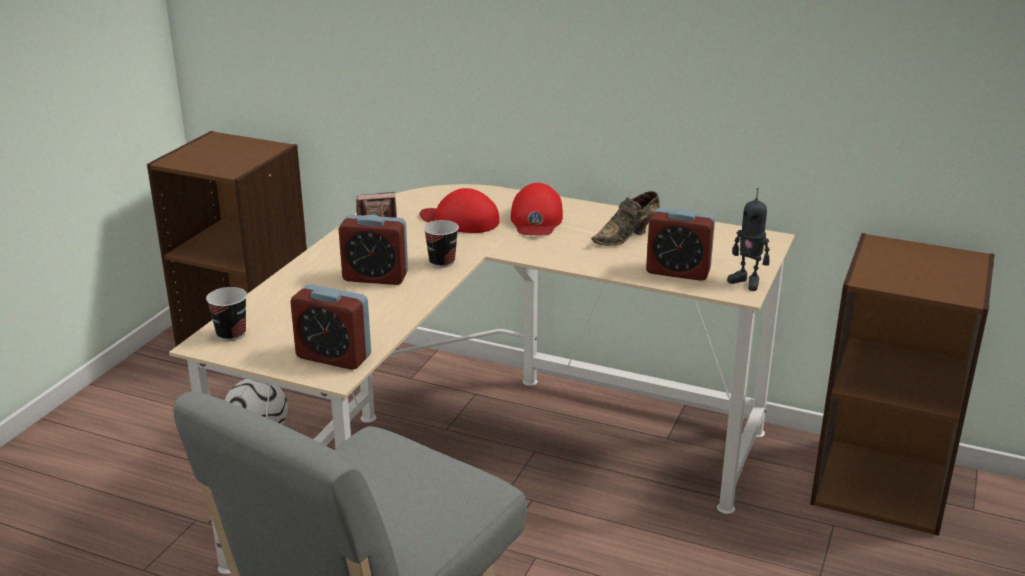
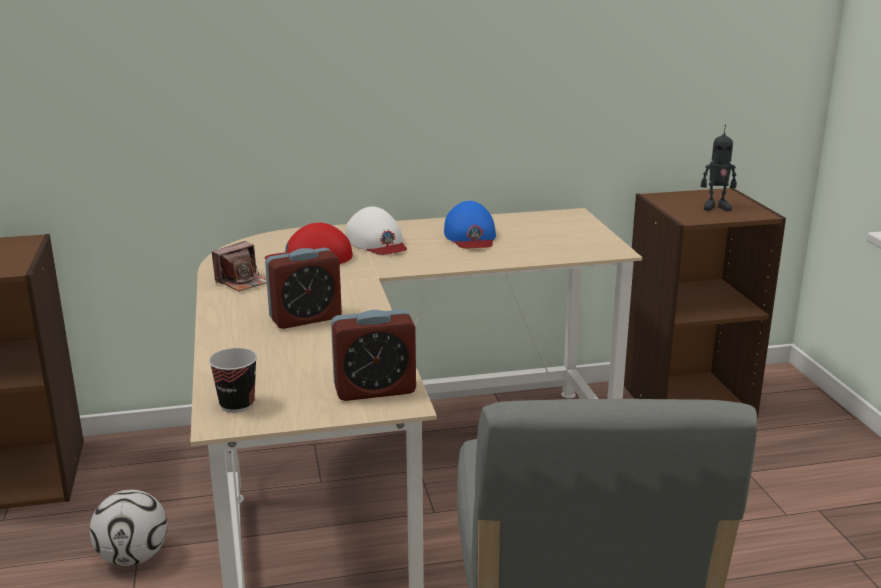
camera: 35 degrees left, 5 degrees down
(442, 262) = (348, 291): cup -> none
(536, 219) = (377, 242): red cap -> white cap
(627, 236) = (470, 236): brown shoe -> blue cap
(678, 271) = (548, 249): alarm clock -> none
(747, 282) = (606, 243): toy robot -> toy robot (716, 207)

